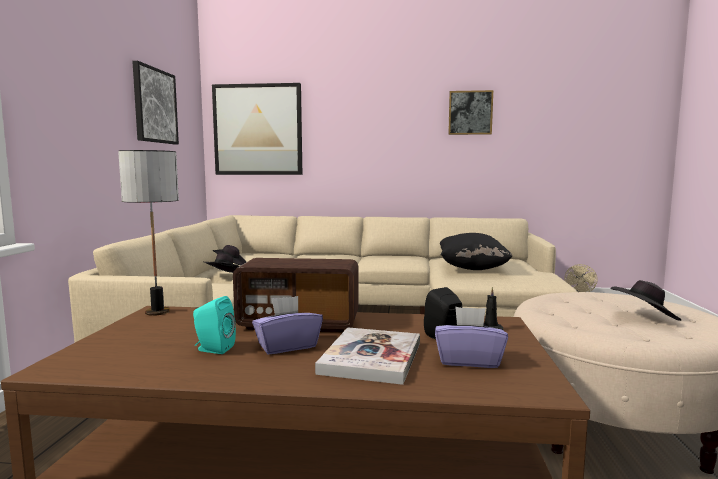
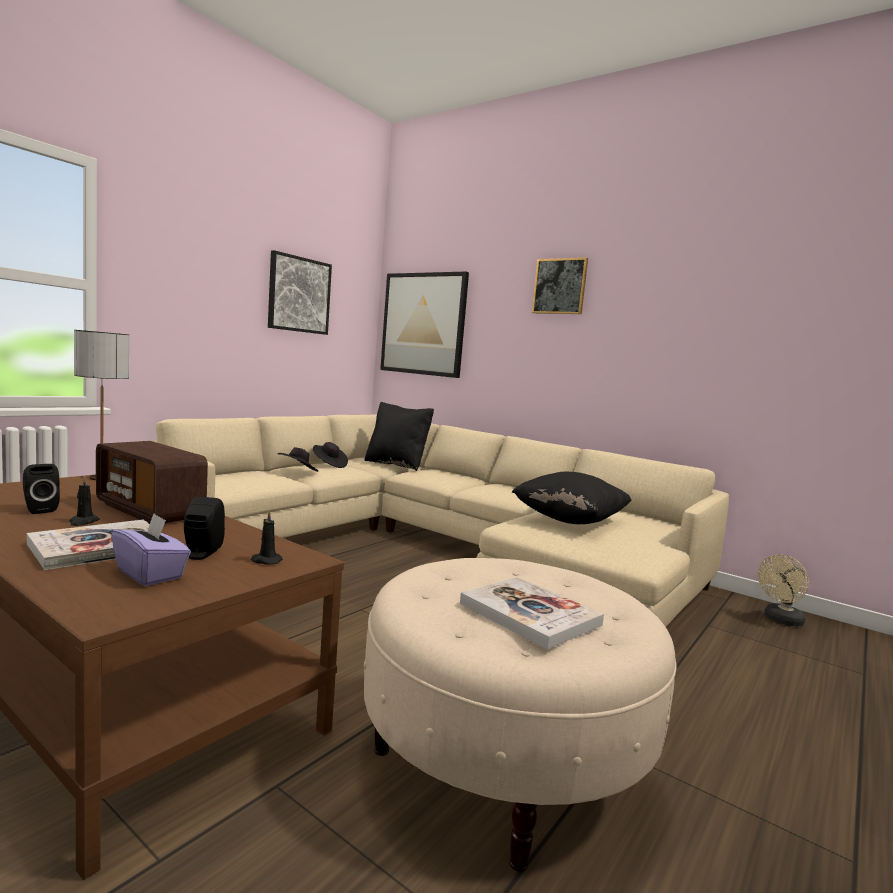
camera: 30 degrees right, 0 degrees up
(213, 349) = (39, 509): turquoise speaker -> black speaker
(275, 256) = (396, 464): none -> black pillow
(287, 346) = (83, 522): purple tissue box -> black candle
(470, 112) = (662, 312): picture -> picture (560, 286)
(644, 318) = (529, 614): black hat -> book

